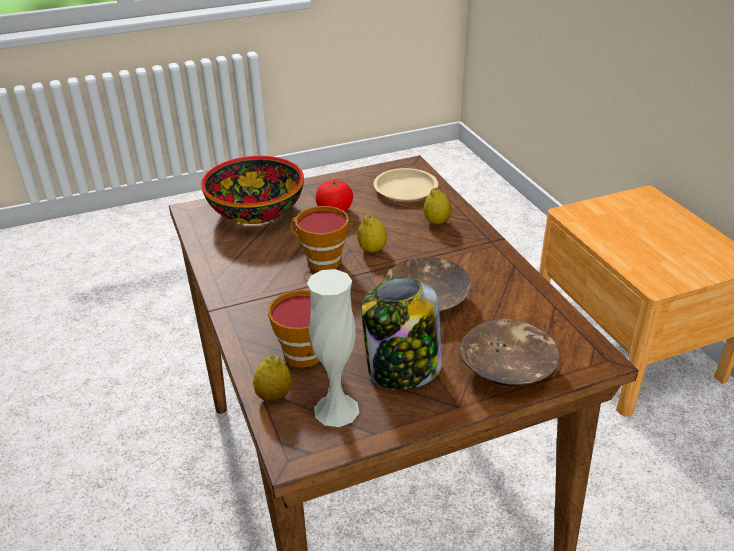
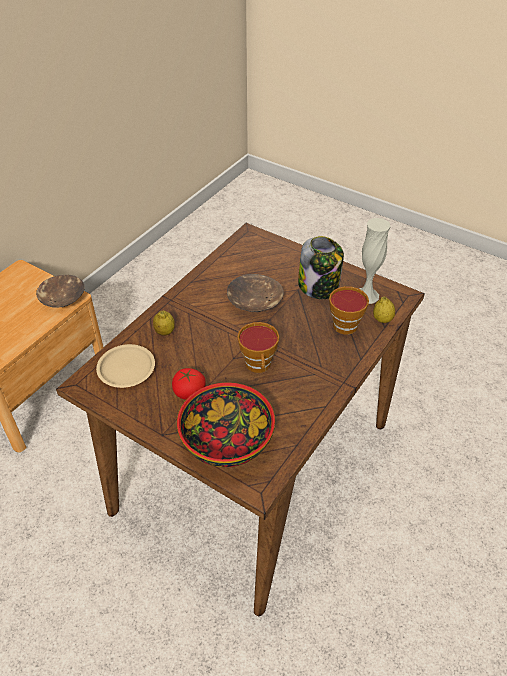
camera: 125 degrees left, 10 degrees up
(372, 249) = (225, 347): lemon -> none
(508, 368) = (283, 256): brown bowl -> brown bowl (62, 298)

